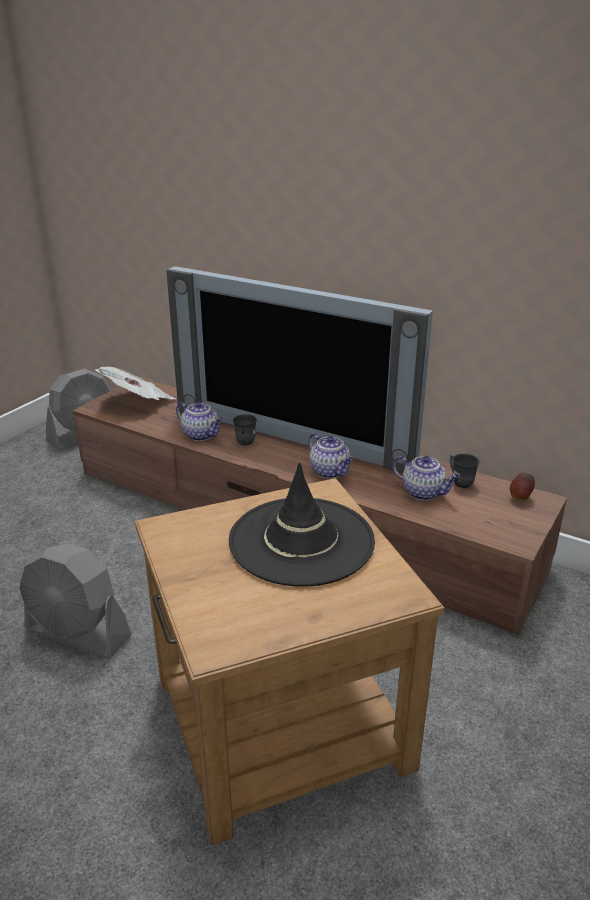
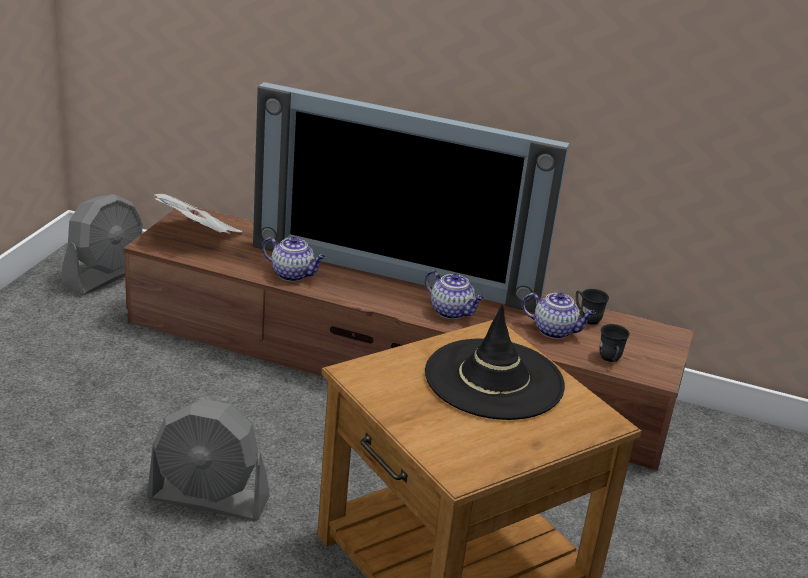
camera: 15 degrees left, 0 degrees up
(244, 443) = (346, 283): grey mug -> grey mug (610, 359)
(520, 498) = (650, 333): apple -> none

